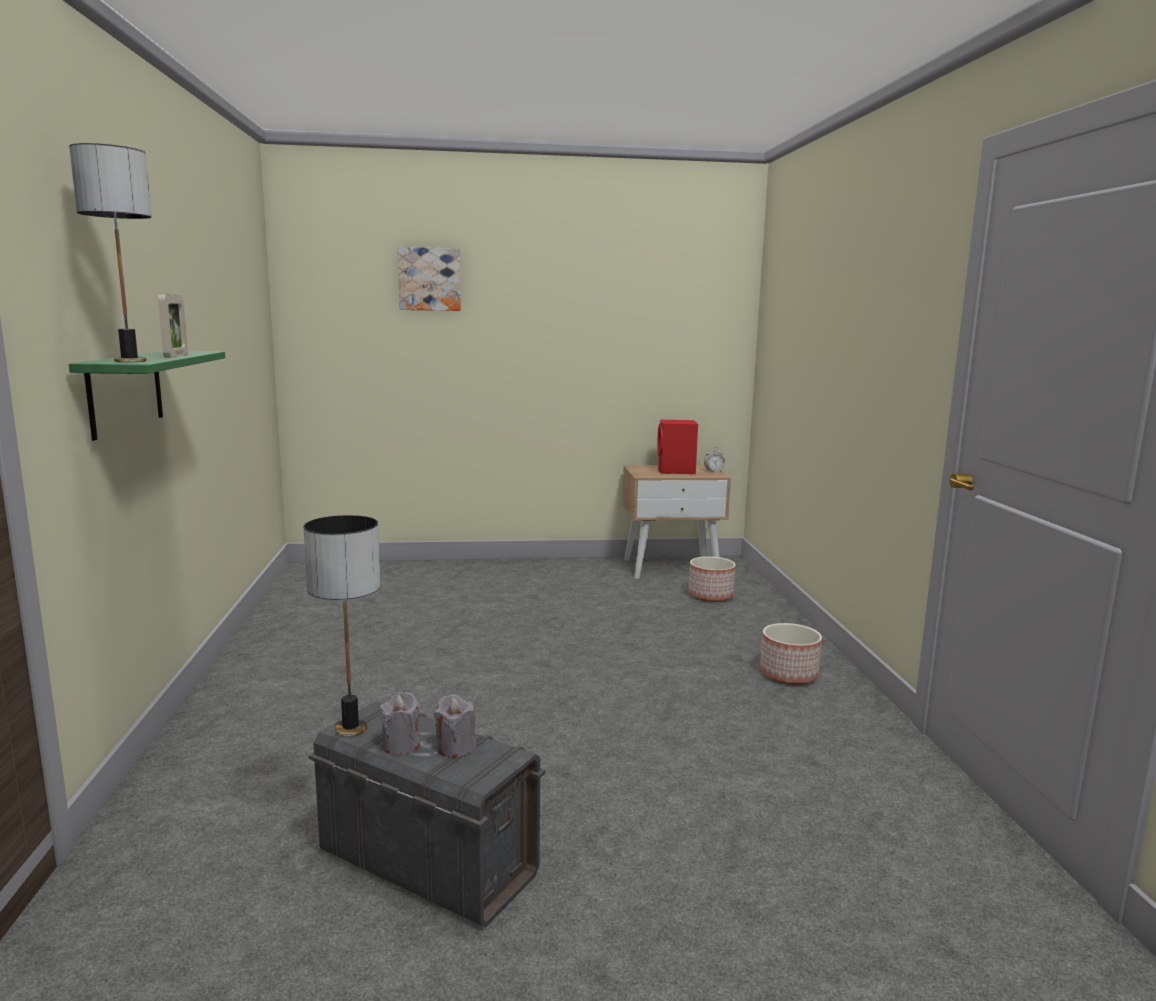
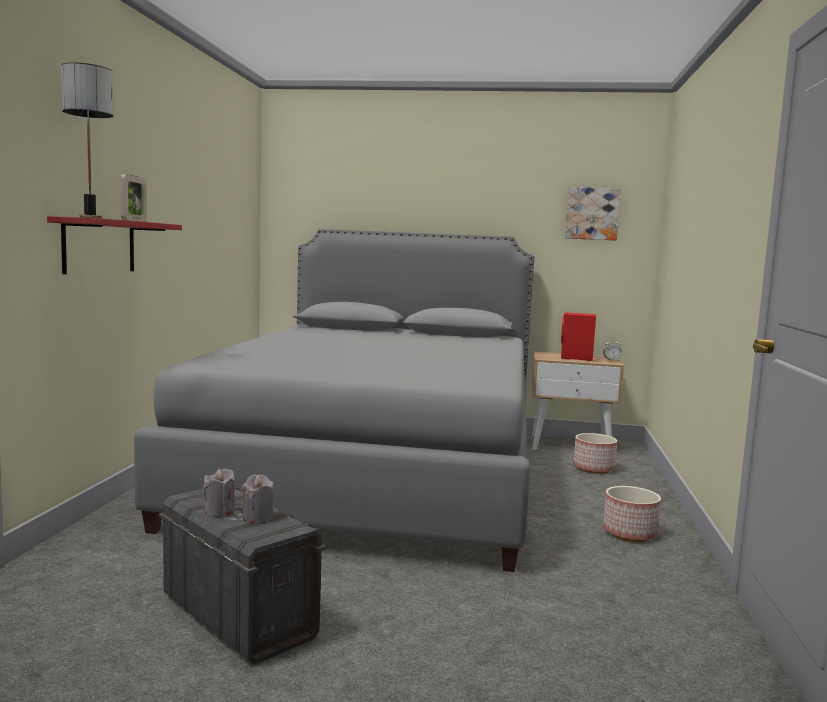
camera: 15 degrees right, 5 degrees down
(125, 392) = (99, 246): green shelf -> red shelf
(351, 728) = (192, 497): table lamp -> none
(429, 279) = (380, 191): picture -> picture (592, 214)
(479, 632) = (376, 472): none -> grey bed

